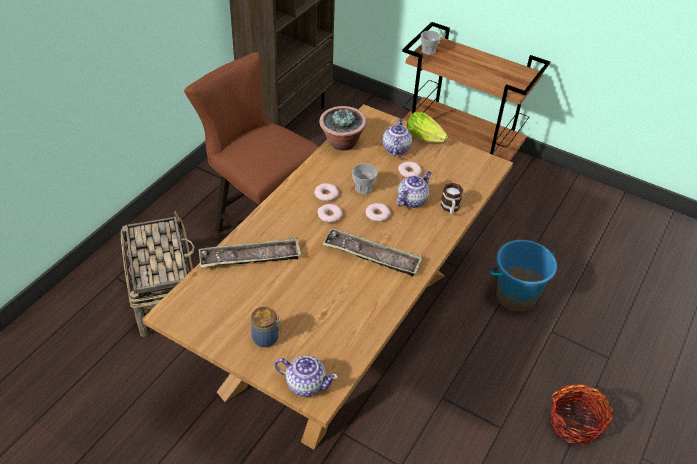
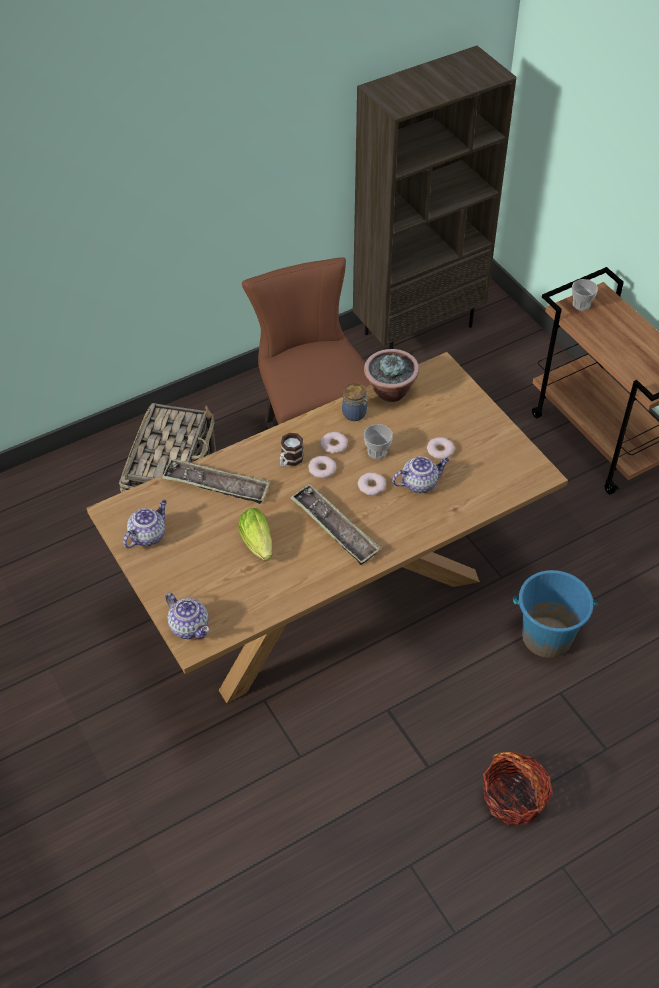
camera: 30 degrees right, 5 degrees up
(266, 338) = (182, 570): jar -> jar (355, 414)
(395, 148) = (445, 417): teapot -> teapot (148, 535)
(426, 138) = (489, 416): lettuce -> lettuce (258, 545)
(450, 208) = (454, 507): mug -> mug (290, 461)

